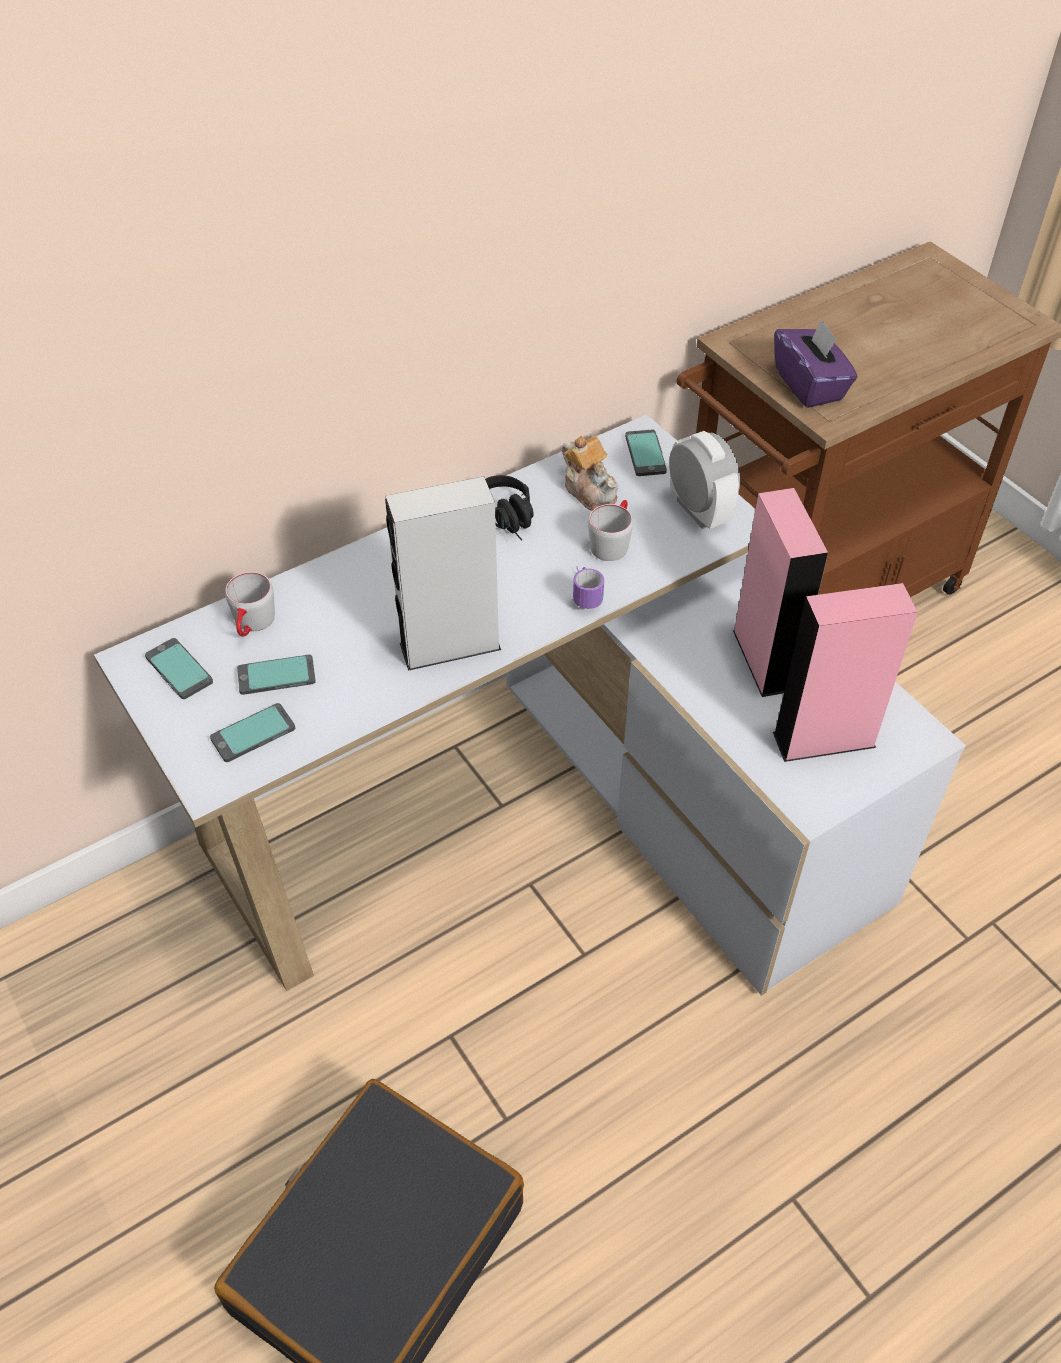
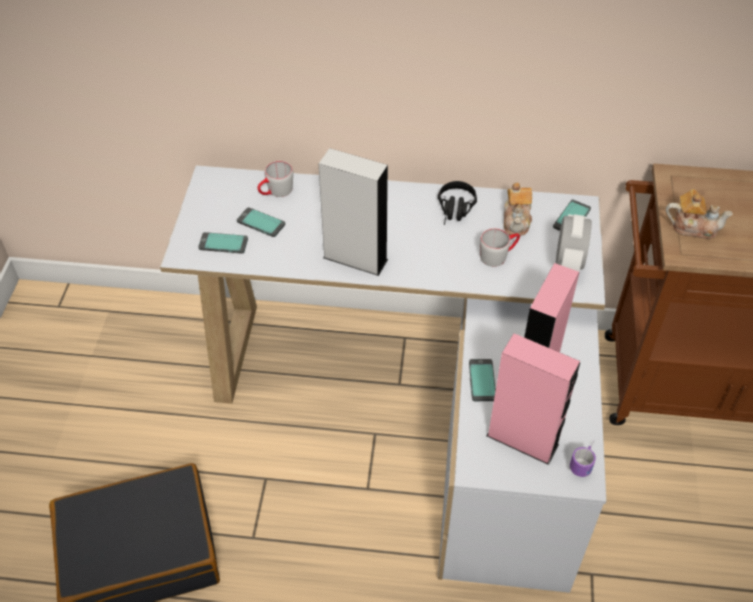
camera: 40 degrees right, 0 degrees up
(178, 670) = (222, 194): phone -> phone (482, 380)
(584, 592) = (453, 272): mug -> mug (584, 460)
(810, 385) = (693, 227): purple tissue box -> teapot

